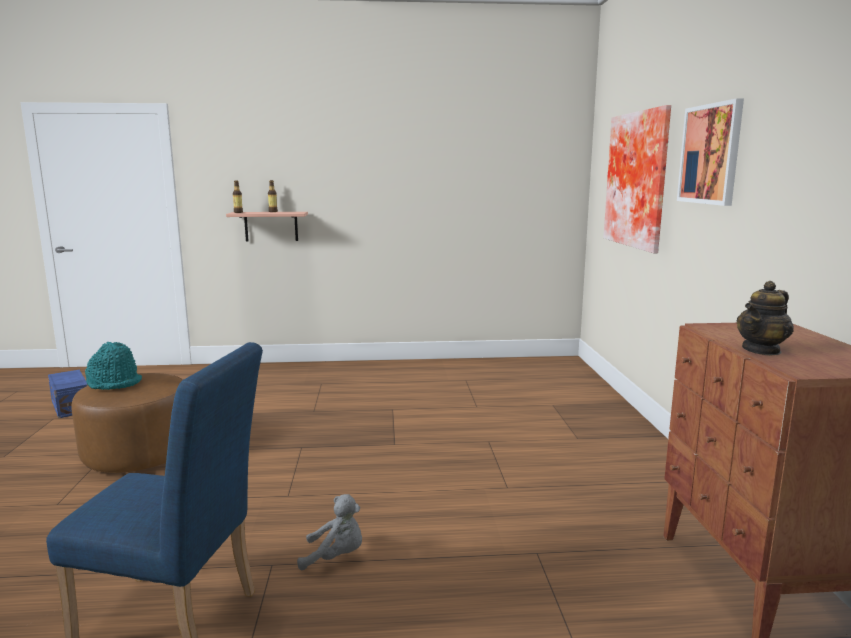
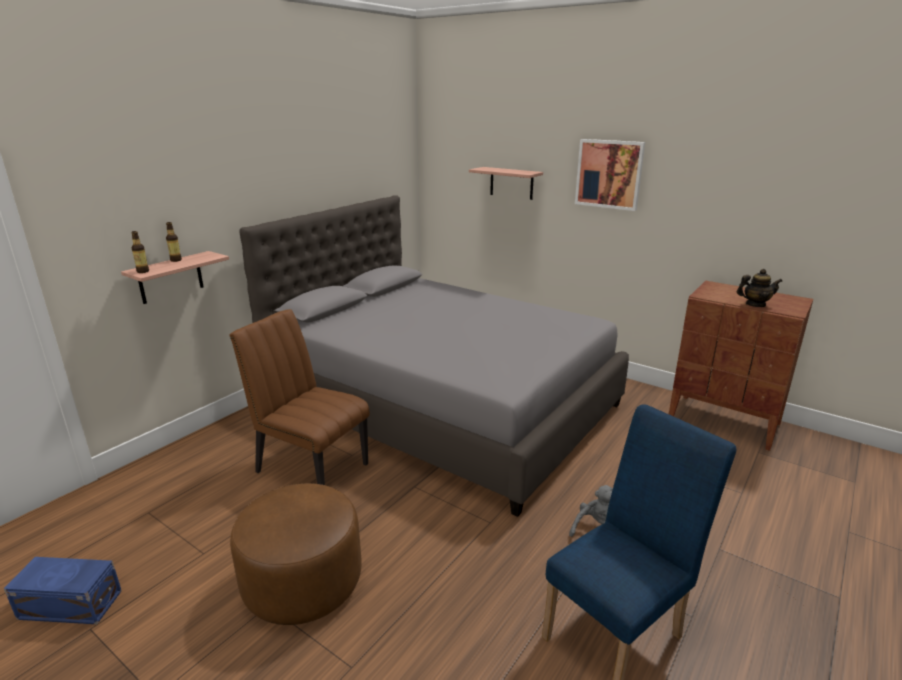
camera: 50 degrees left, 10 degrees up
(115, 383) = (278, 523): turquoise hat -> none
(277, 407) = (313, 468): none -> brown chair
(449, 411) = (441, 403): none -> grey bed
(640, 180) = (511, 183): picture -> shelf
(761, 350) = (755, 304): teapot -> teapot turned 90 degrees counterclockwise

